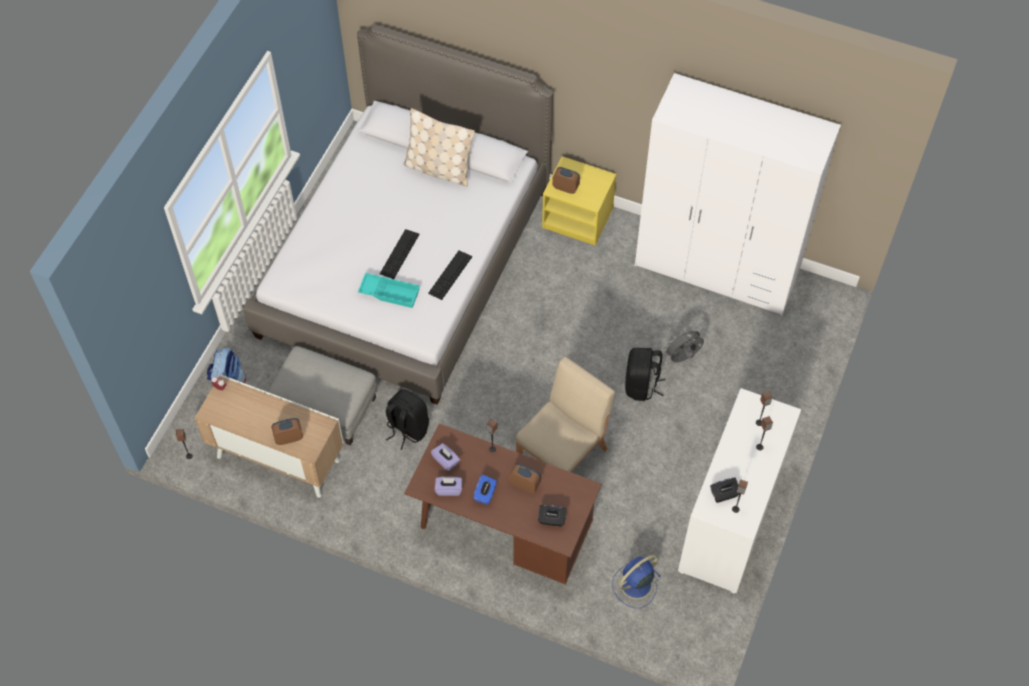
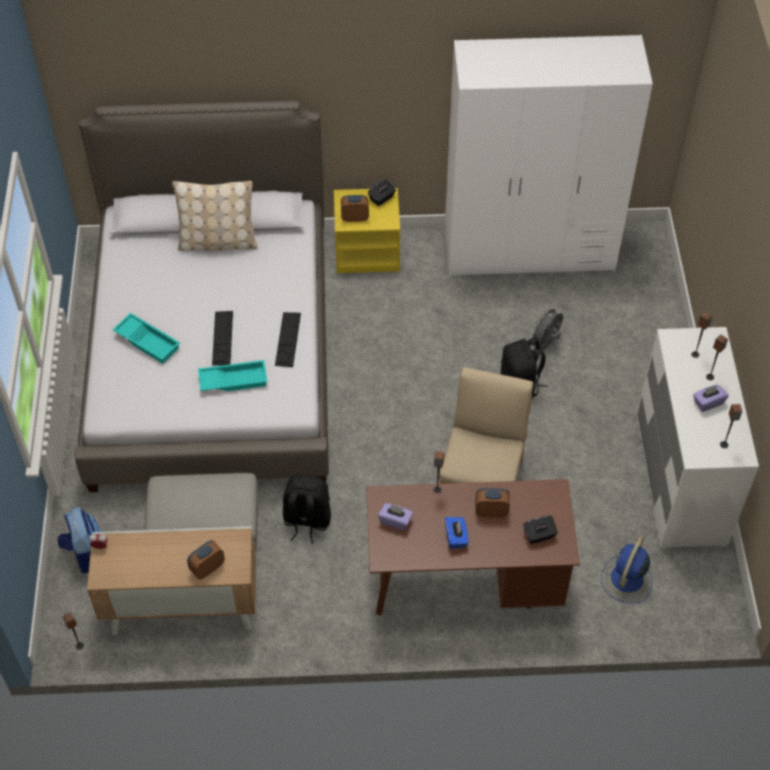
camera: 25 degrees left, 5 degrees down
(340, 234) = (148, 341): none -> turquoise tray
(448, 489) = (415, 548): purple tissue box -> purple tissue box (708, 402)
(724, 494) = (704, 435): black tissue box -> black tissue box (382, 198)

